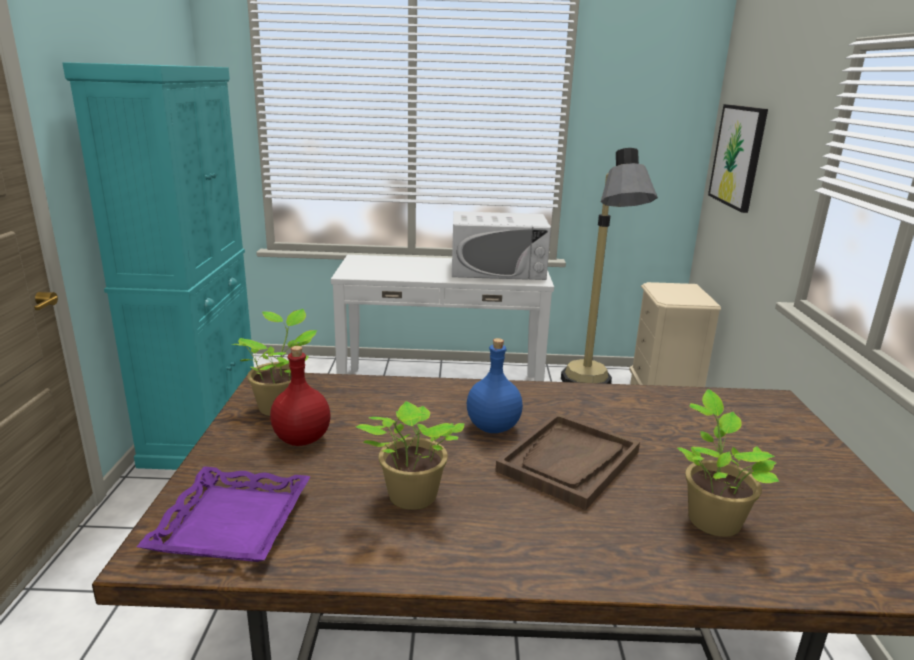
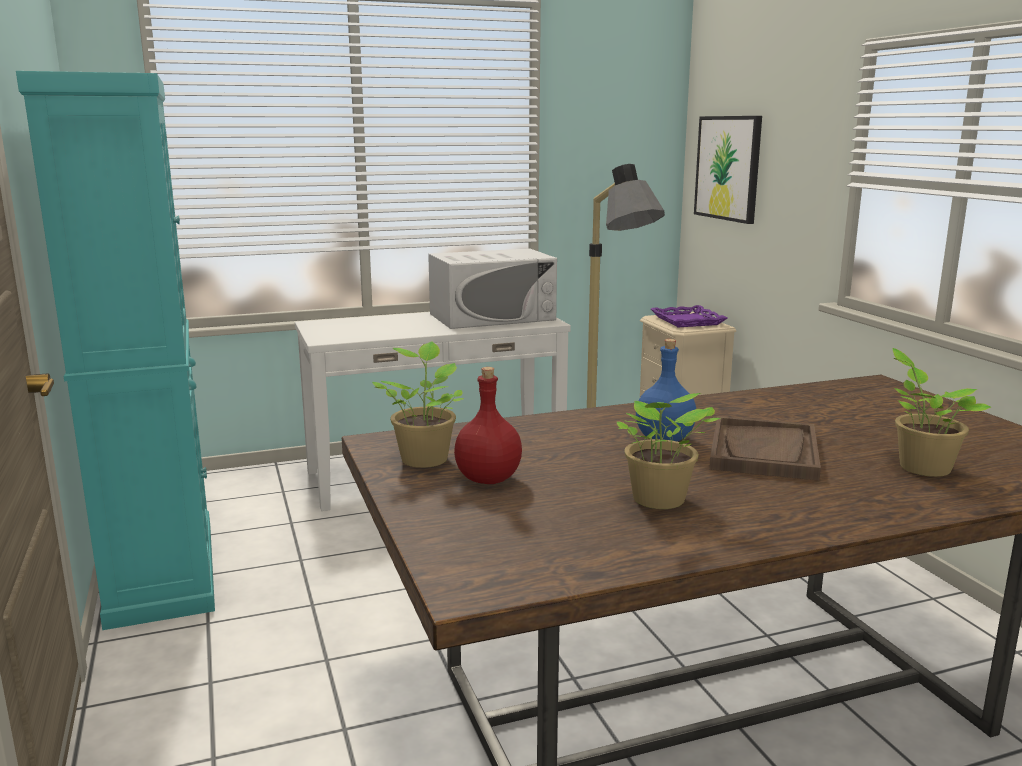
camera: 20 degrees left, 5 degrees down
(233, 523) = (514, 551): purple tray -> purple tray (688, 321)

